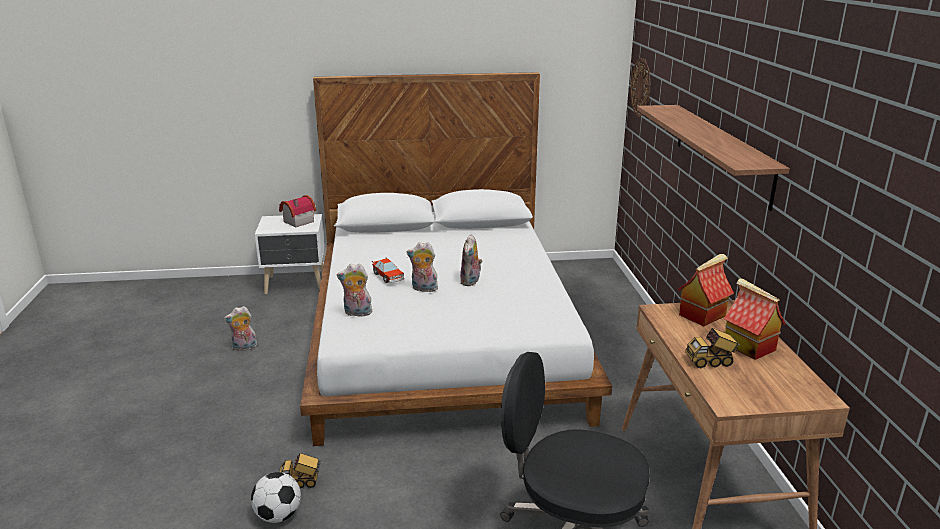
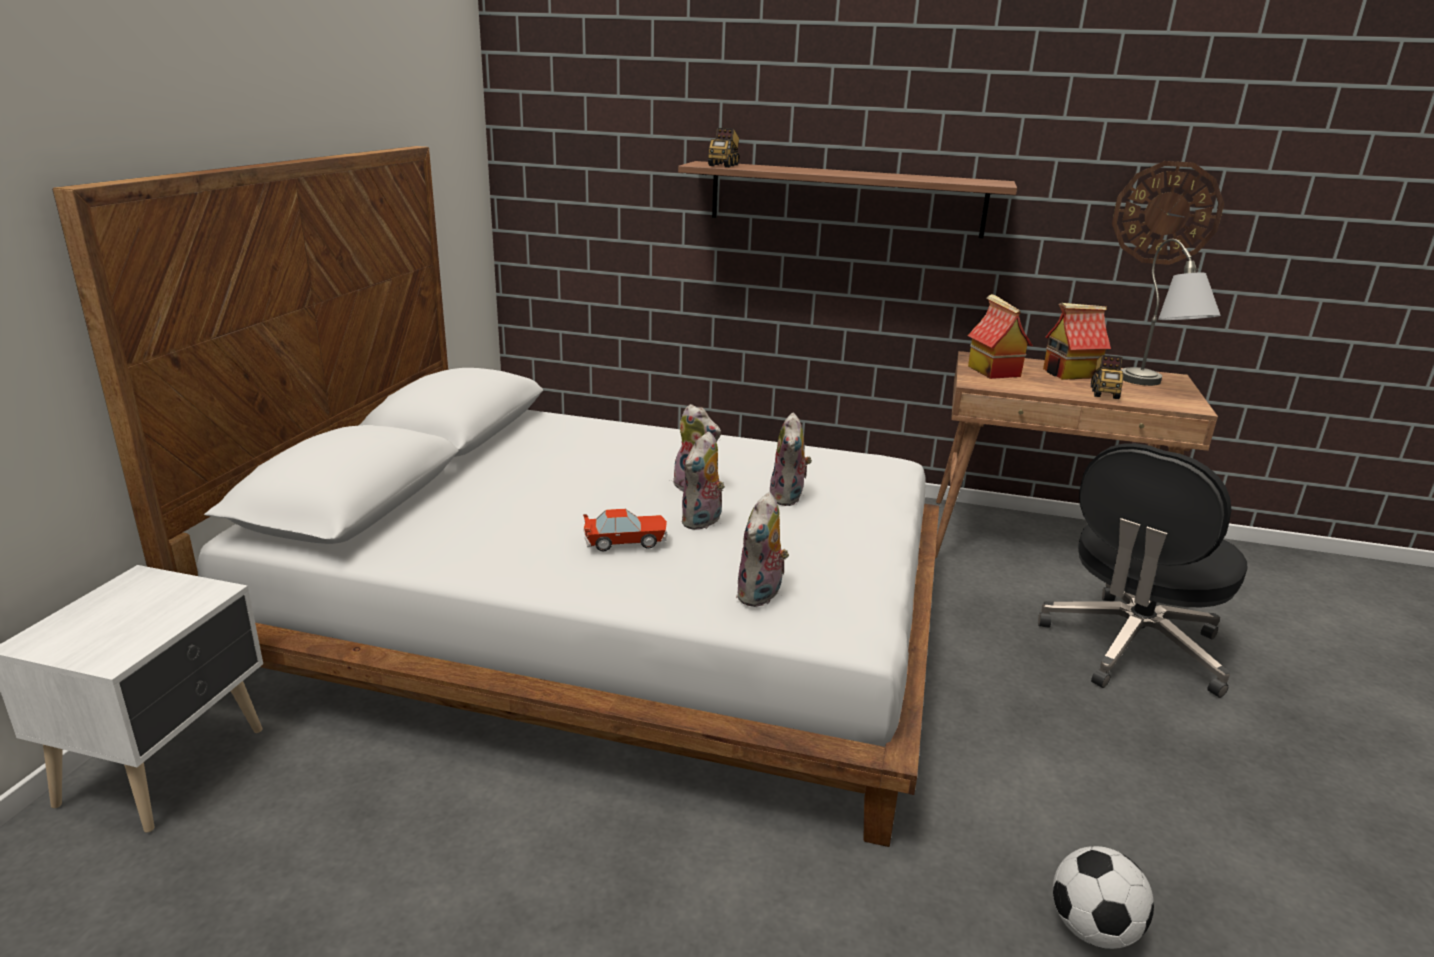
camera: 70 degrees left, 0 degrees up
(244, 348) = (417, 912): plush toy -> plush toy (788, 498)
(297, 221) = (132, 603): toy house -> none
(301, 482) = (997, 882): toy truck -> toy truck (724, 165)
(641, 87) = (550, 156): wall clock -> wall clock (1166, 213)
(766, 388) = (1156, 388): none -> grey table lamp

